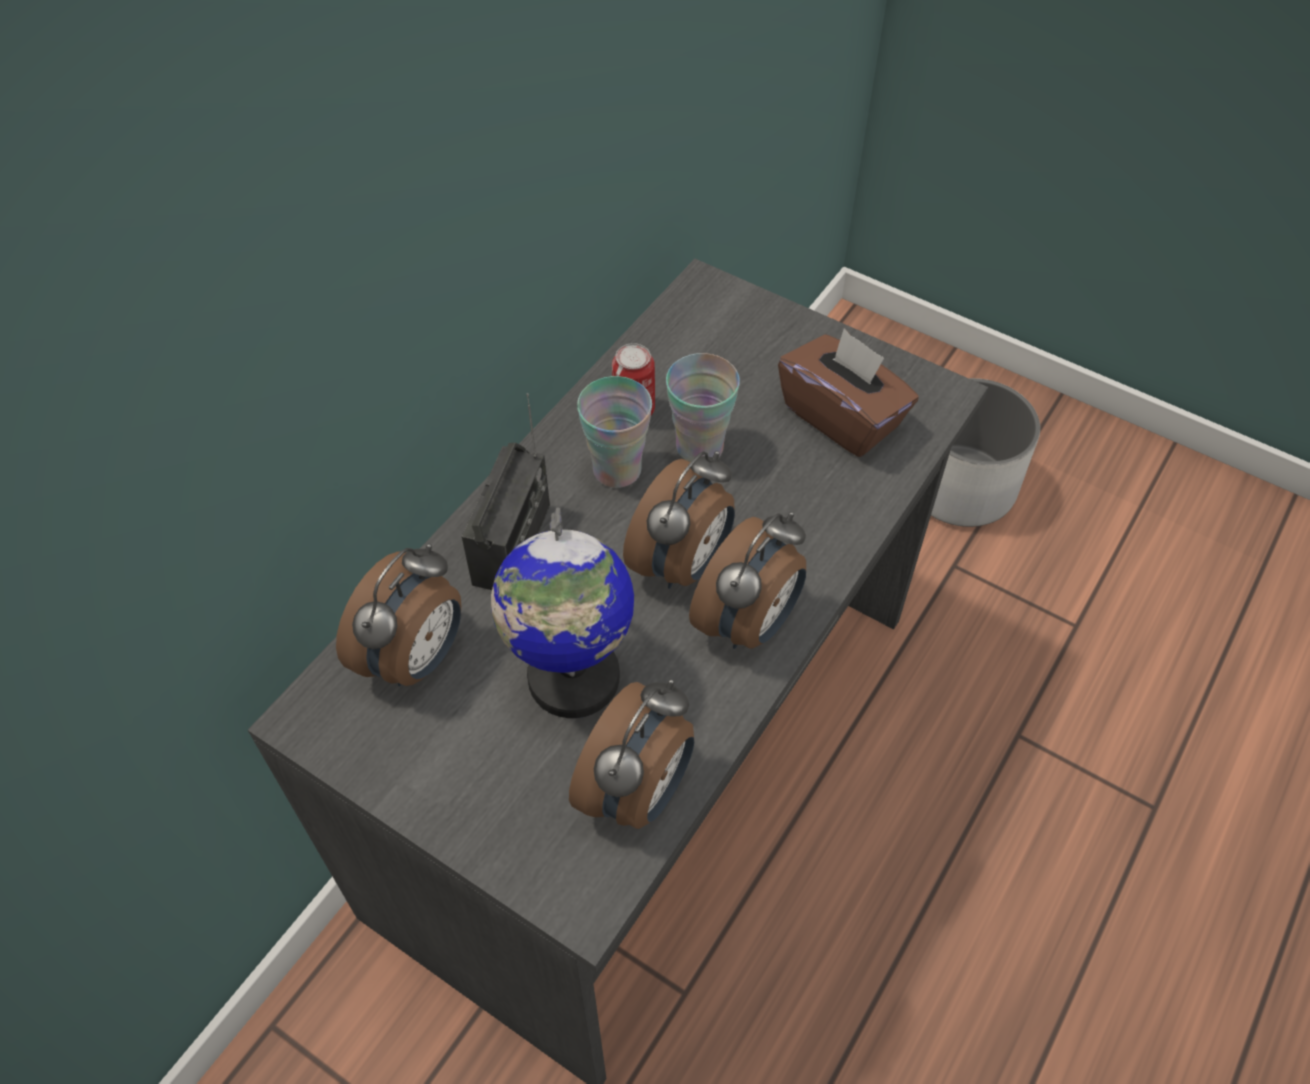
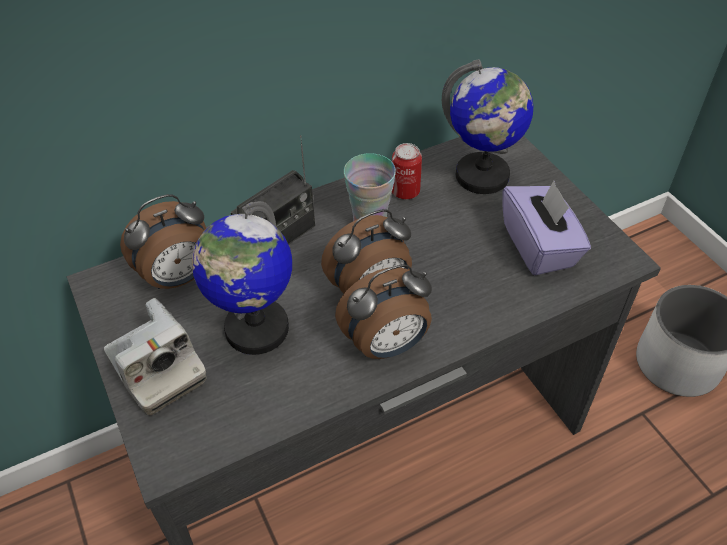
camera: 30 degrees right, 5 degrees down
(481, 793) = (157, 369): none -> camera
(638, 791) = (245, 413): alarm clock -> none
(699, 446) = (431, 228): cup -> none
(715, 350) = (482, 176): none -> globe
(842, 417) = (539, 246): brown tissue box -> purple tissue box

